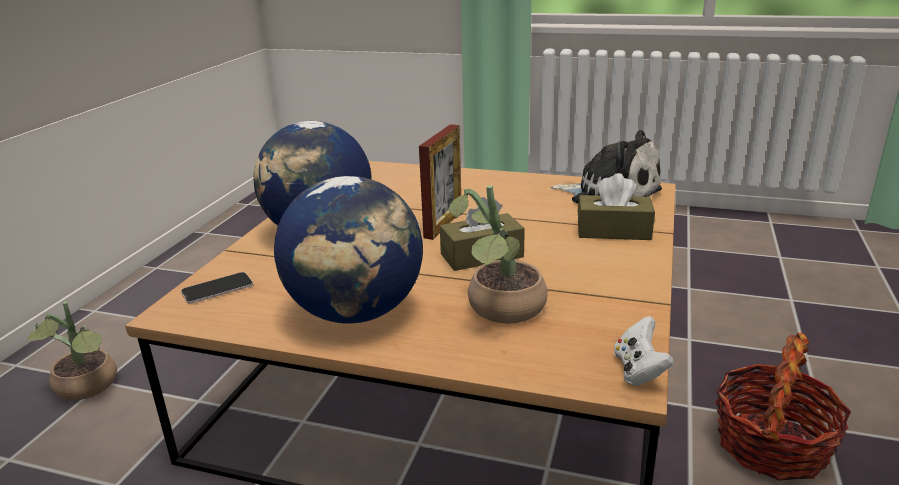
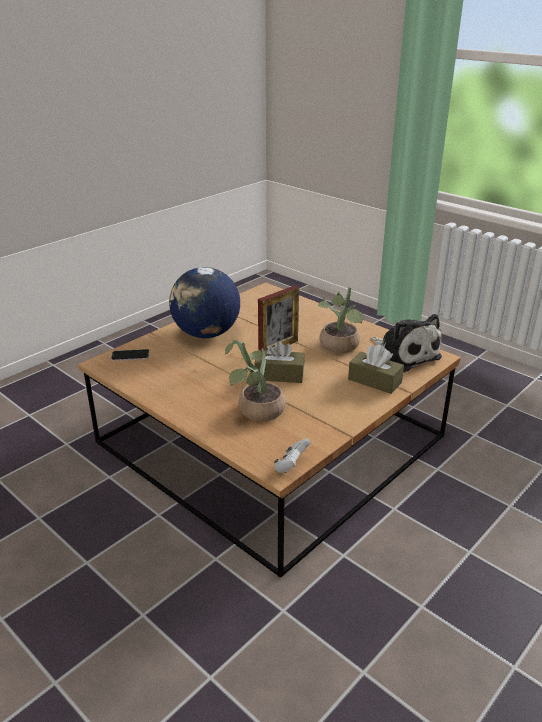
camera: 25 degrees right, 5 degrees up
(87, 389) = (79, 389): potted plant -> potted plant (340, 347)
(356, 312) = (184, 390): globe -> none
(771, 445) = (422, 548): basket -> none

